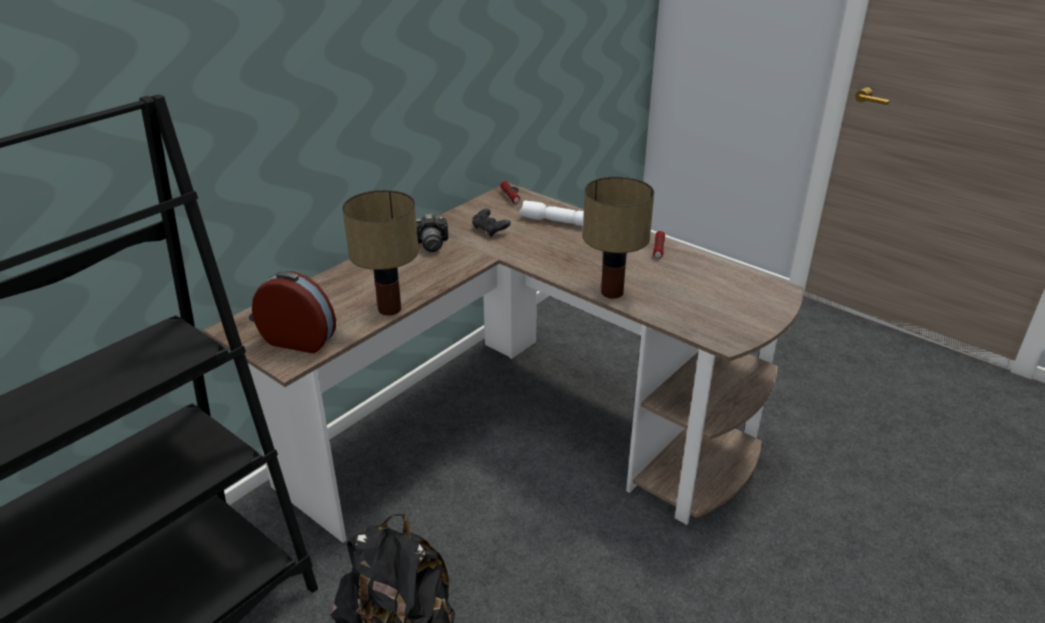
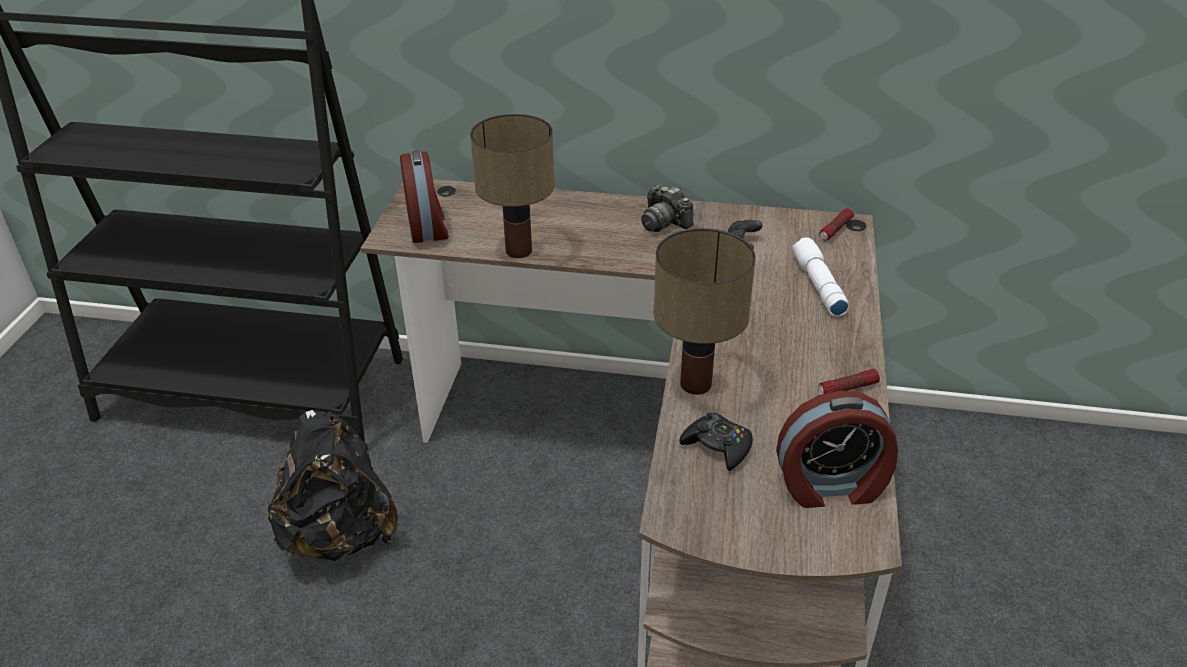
camera: 60 degrees right, 5 degrees up
(675, 305) = (717, 446): none -> black game controller
(734, 283) = (831, 487): none -> alarm clock

